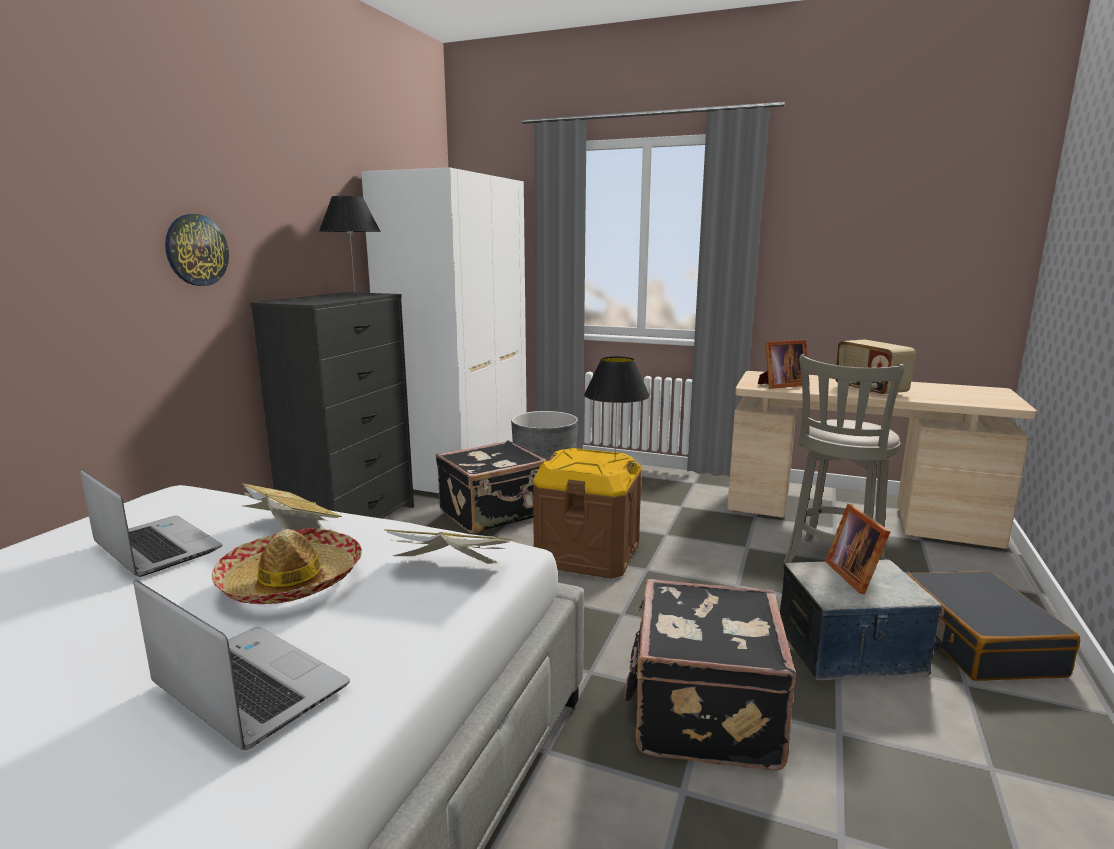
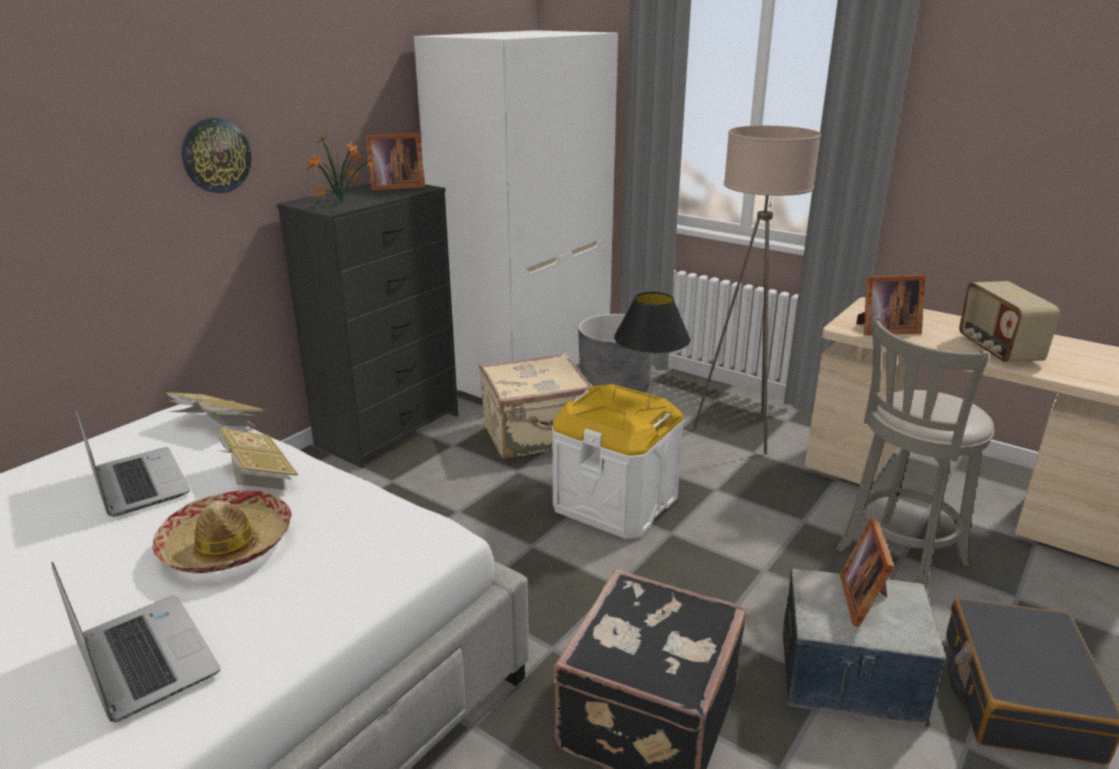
camera: 15 degrees right, 10 degrees up
(316, 300) = (342, 203): none -> potted plant
(355, 294) = (395, 187): black table lamp -> picture frame
(450, 568) = (370, 553): book -> book (218, 425)
(493, 514) = (537, 435): black suitcase -> beige suitcase
(587, 553) = (615, 503): brown storage box -> white storage box
(663, 493) = (740, 431): none -> beige floor lamp

